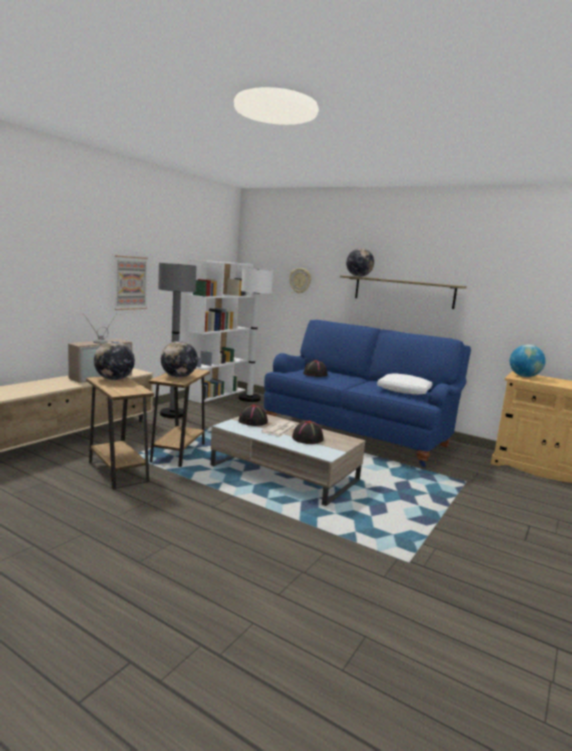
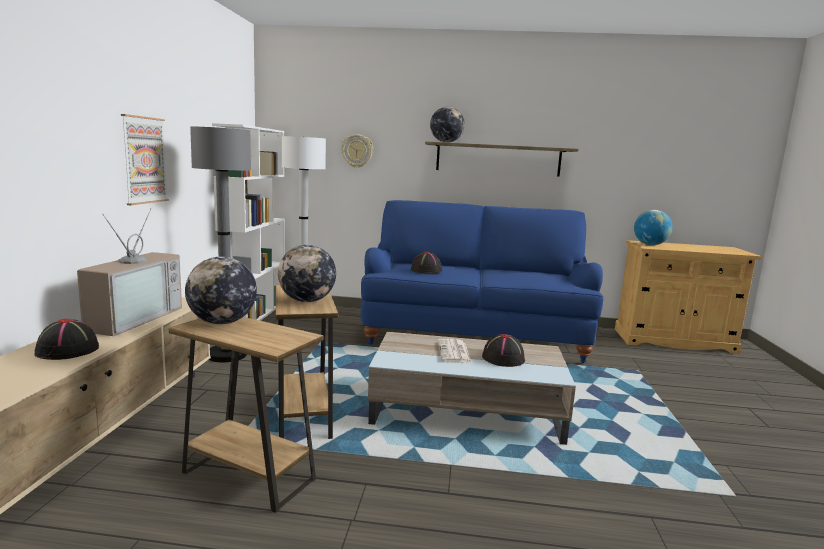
camera: 25 degrees left, 0 degrees up
(253, 421) = (410, 348): black hat -> black hat (68, 350)
(404, 391) = (545, 278): white pillow -> none

